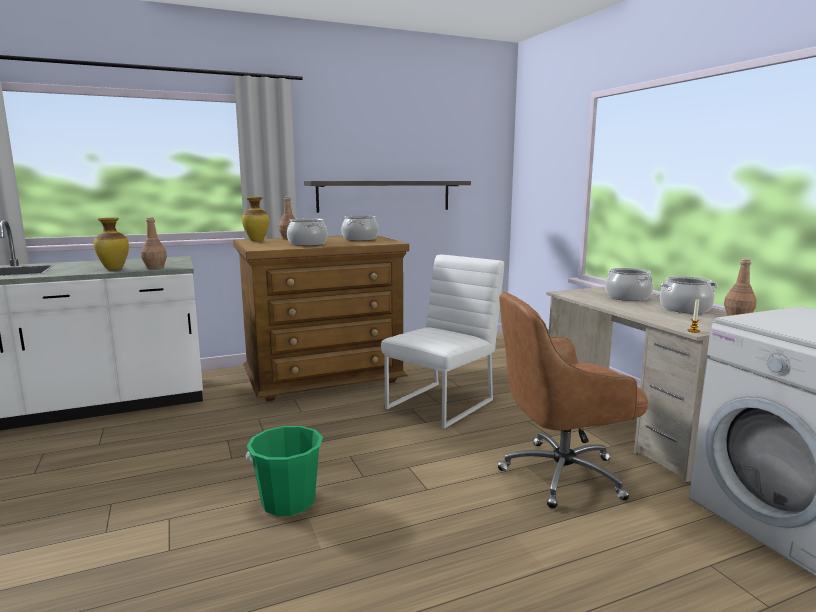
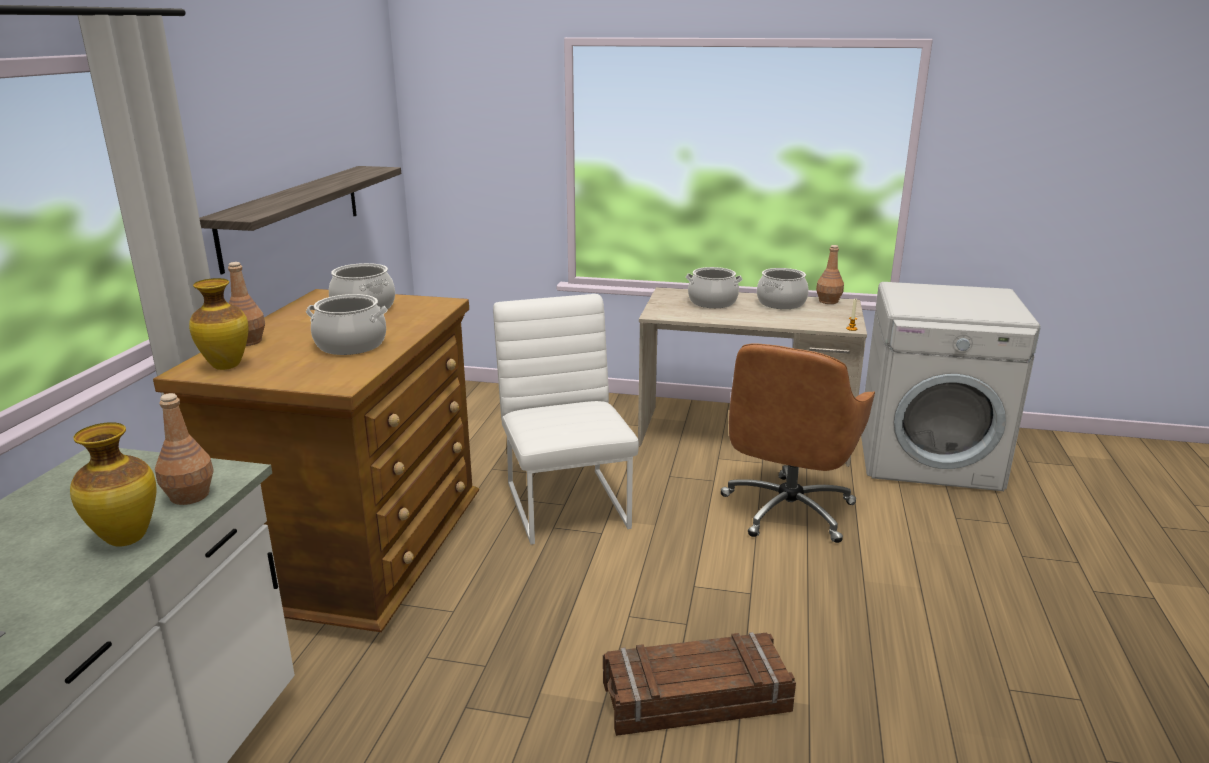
camera: 55 degrees left, 10 degrees up
(288, 502) = (696, 699): green bucket -> crate

